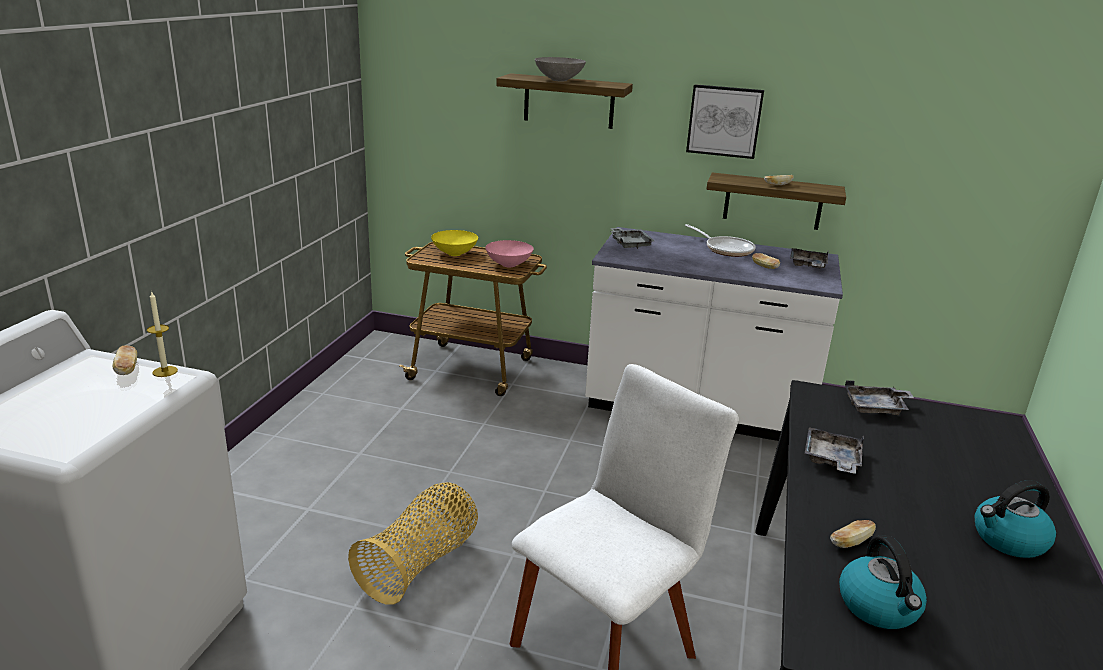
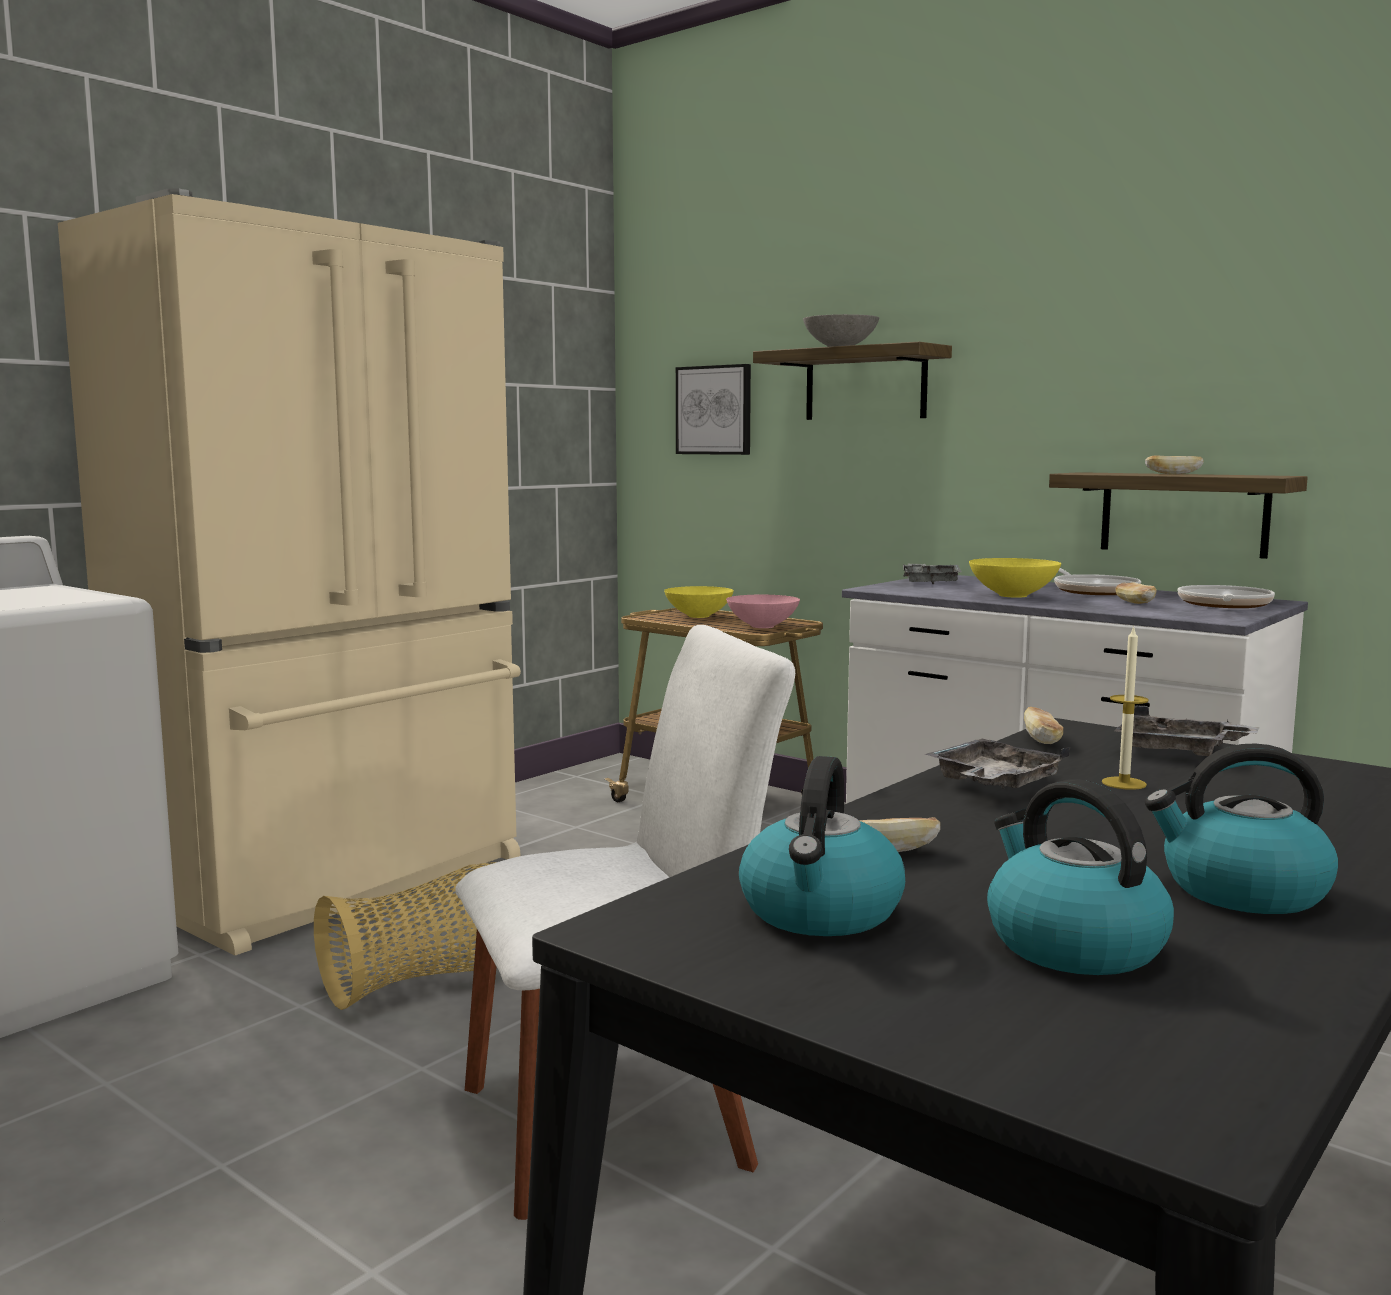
camera: 25 degrees right, 15 degrees down
(127, 369) = (62, 592): bread -> bread (1042, 740)
(165, 371) = (96, 595): candle -> candle (1124, 783)
(279, 488) = (335, 879): none -> beige fridge
(695, 261) = (1014, 595): none -> yellow bowl
(724, 121) = (1092, 386): picture -> picture (714, 410)
(807, 265) = (1224, 605): grey tray -> frying pan
(991, 604) = (1072, 944): none -> kettle

